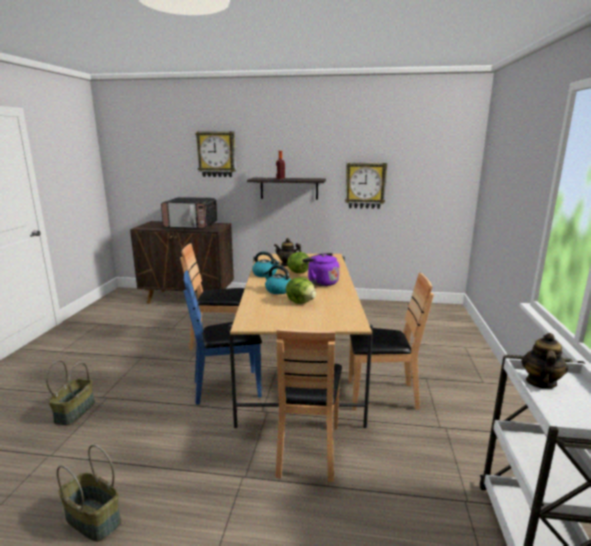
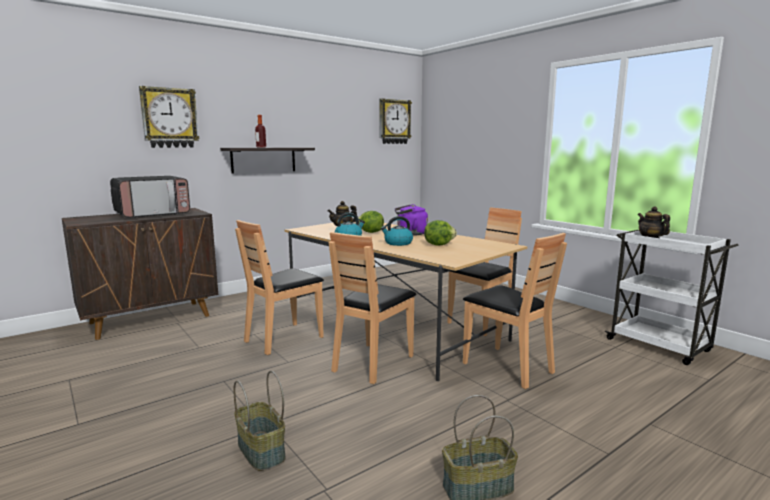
camera: 45 degrees left, 5 degrees down
(228, 388) = (373, 362): blue chair -> brown chair
(365, 185) = (338, 154): wall clock -> wall clock (394, 122)

